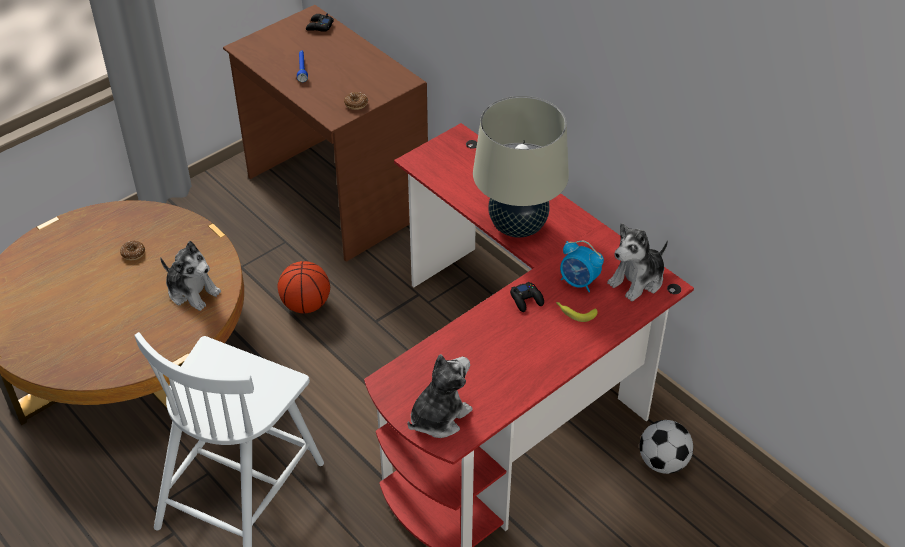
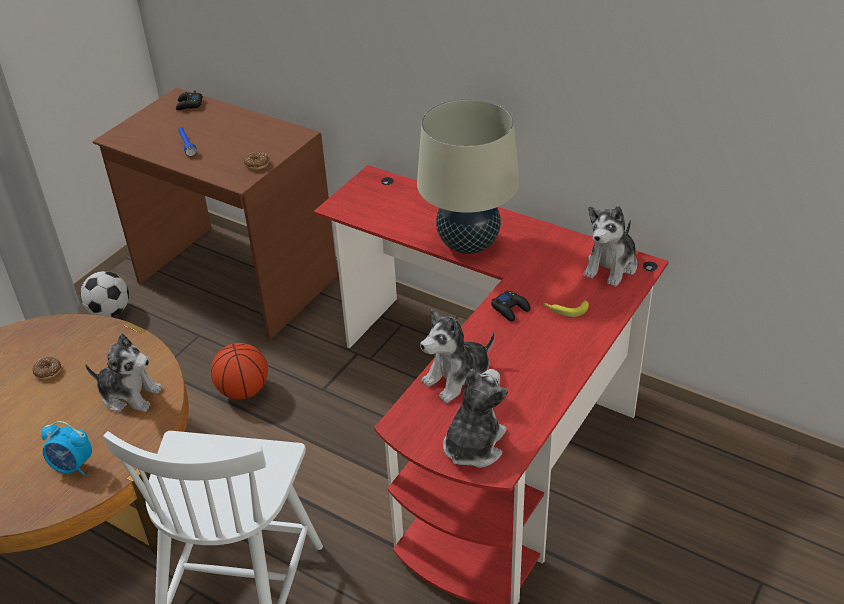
camera: 15 degrees left, 5 degrees down
(452, 354) = (458, 379): none -> plush toy
(578, 282) = (554, 281): alarm clock -> alarm clock (73, 466)
(663, 462) = (668, 452): football -> football (110, 312)

